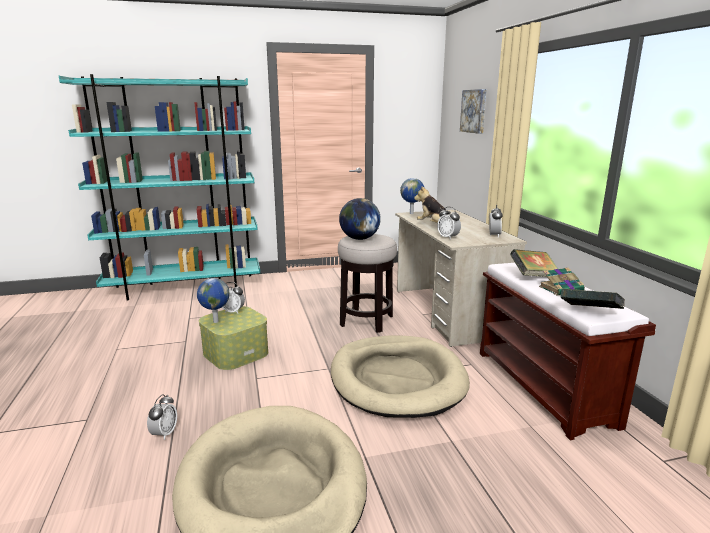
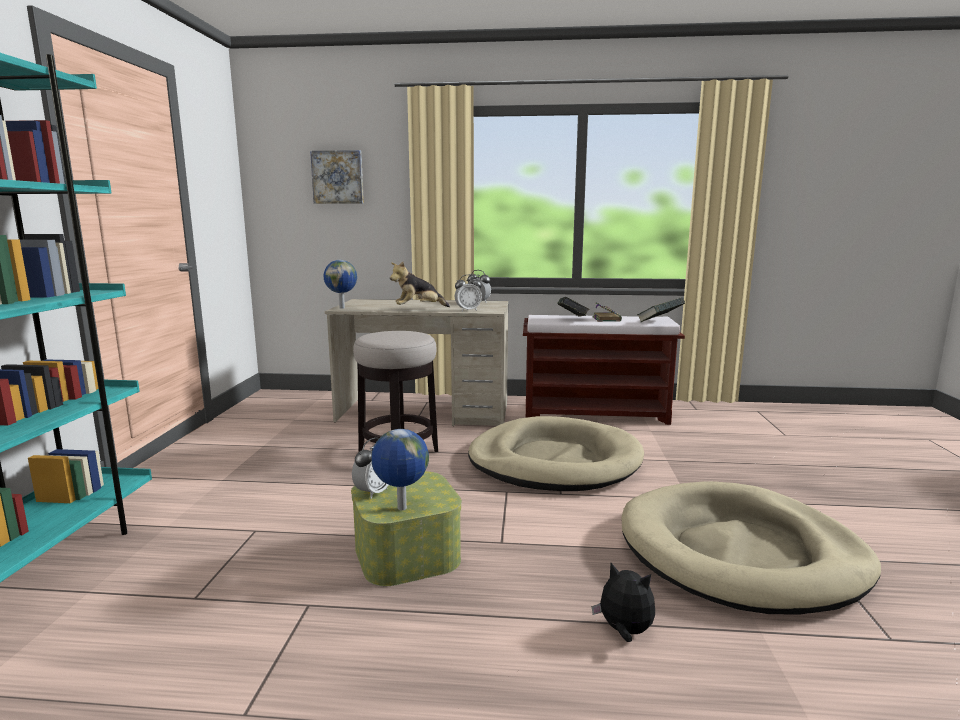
camera: 70 degrees left, 5 degrees down
(164, 433) = (624, 631): alarm clock -> plush toy
(359, 239) = (394, 336): globe -> none

